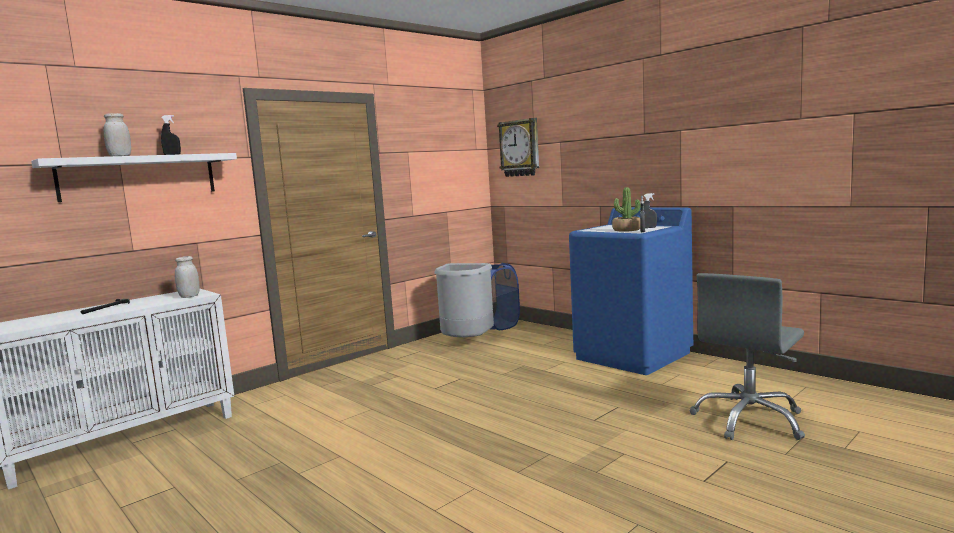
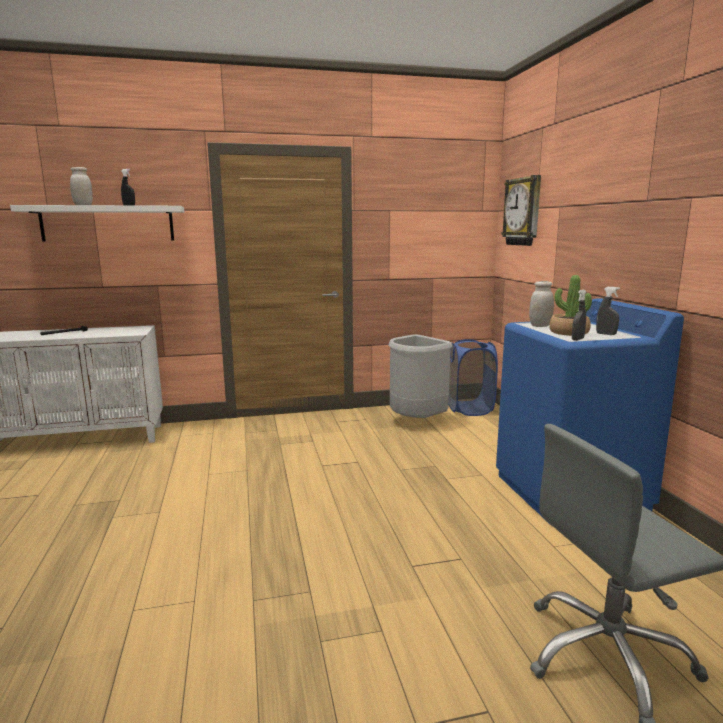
camera: 30 degrees right, 5 degrees up
(189, 296) = (125, 333): white jar -> white jar (540, 326)

